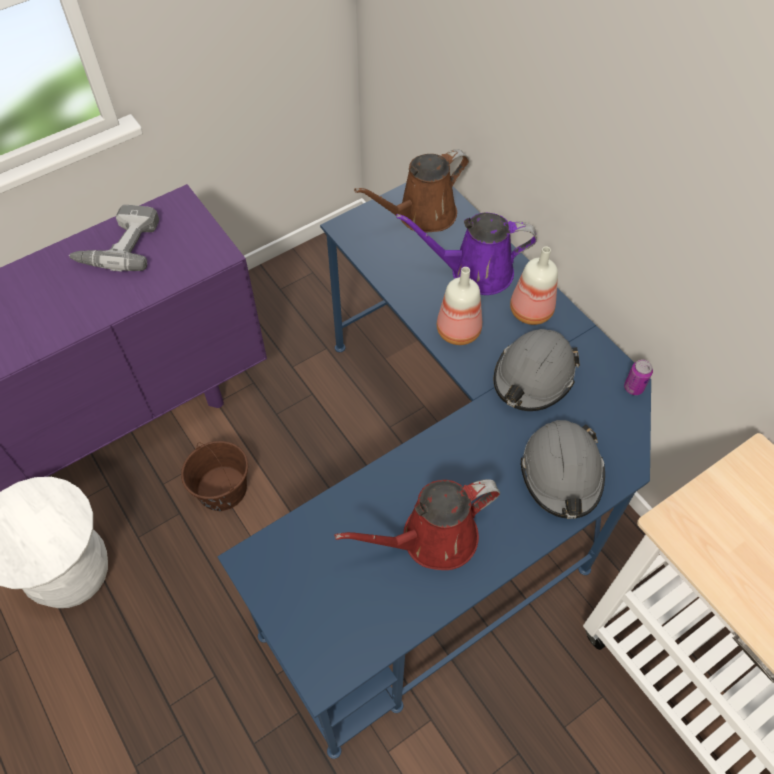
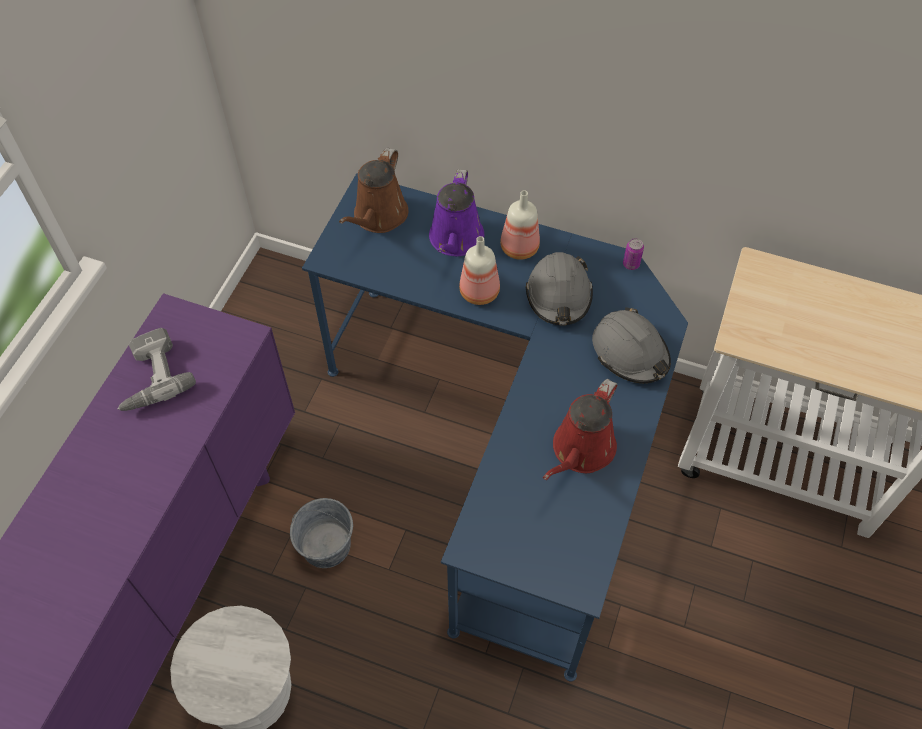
camera: 35 degrees left, 0 degrees up
(222, 488) = (326, 545): brown bucket -> grey bucket
(475, 272) = (455, 240): purple watering can -> purple watering can turned 45 degrees counterclockwise

